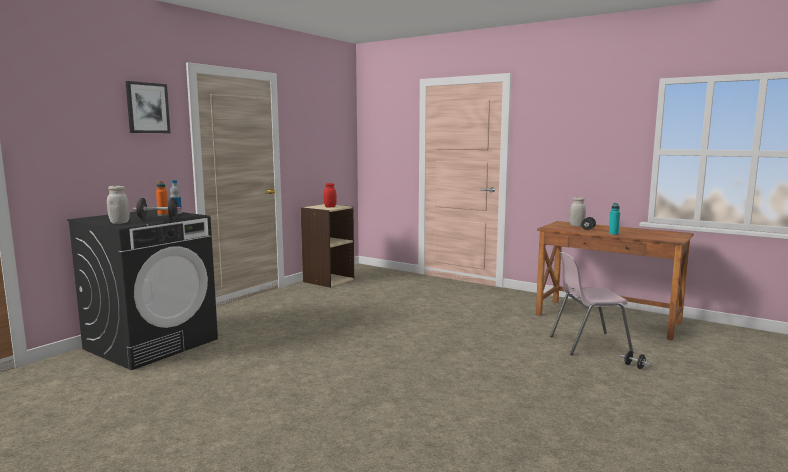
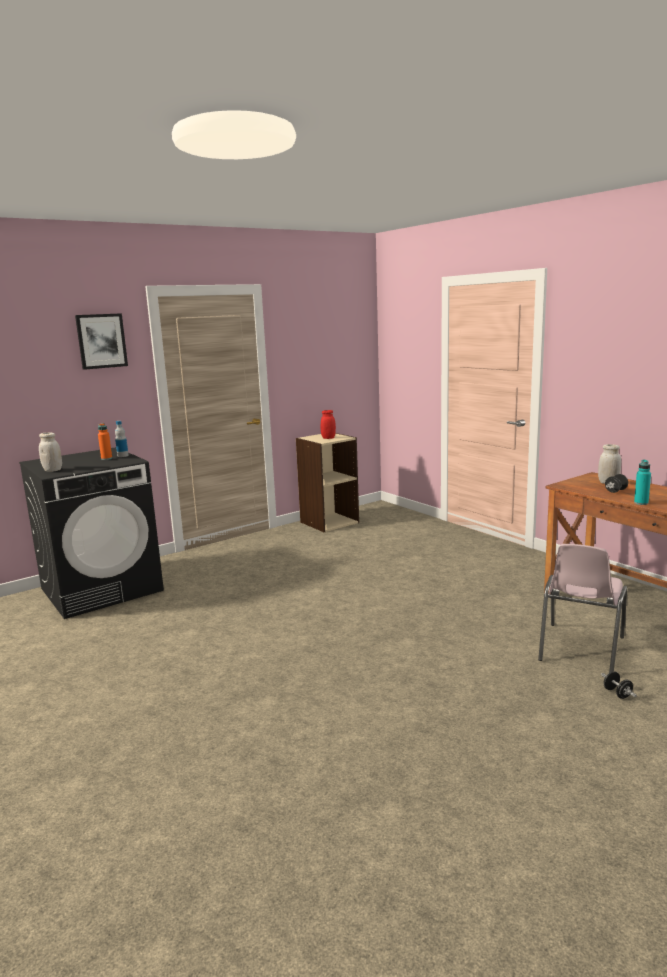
camera: 20 degrees right, 5 degrees up
(158, 219) = (93, 465): black dumbbell -> none
(588, 344) = (580, 649): pink chair -> pink chair turned 75 degrees counterclockwise

